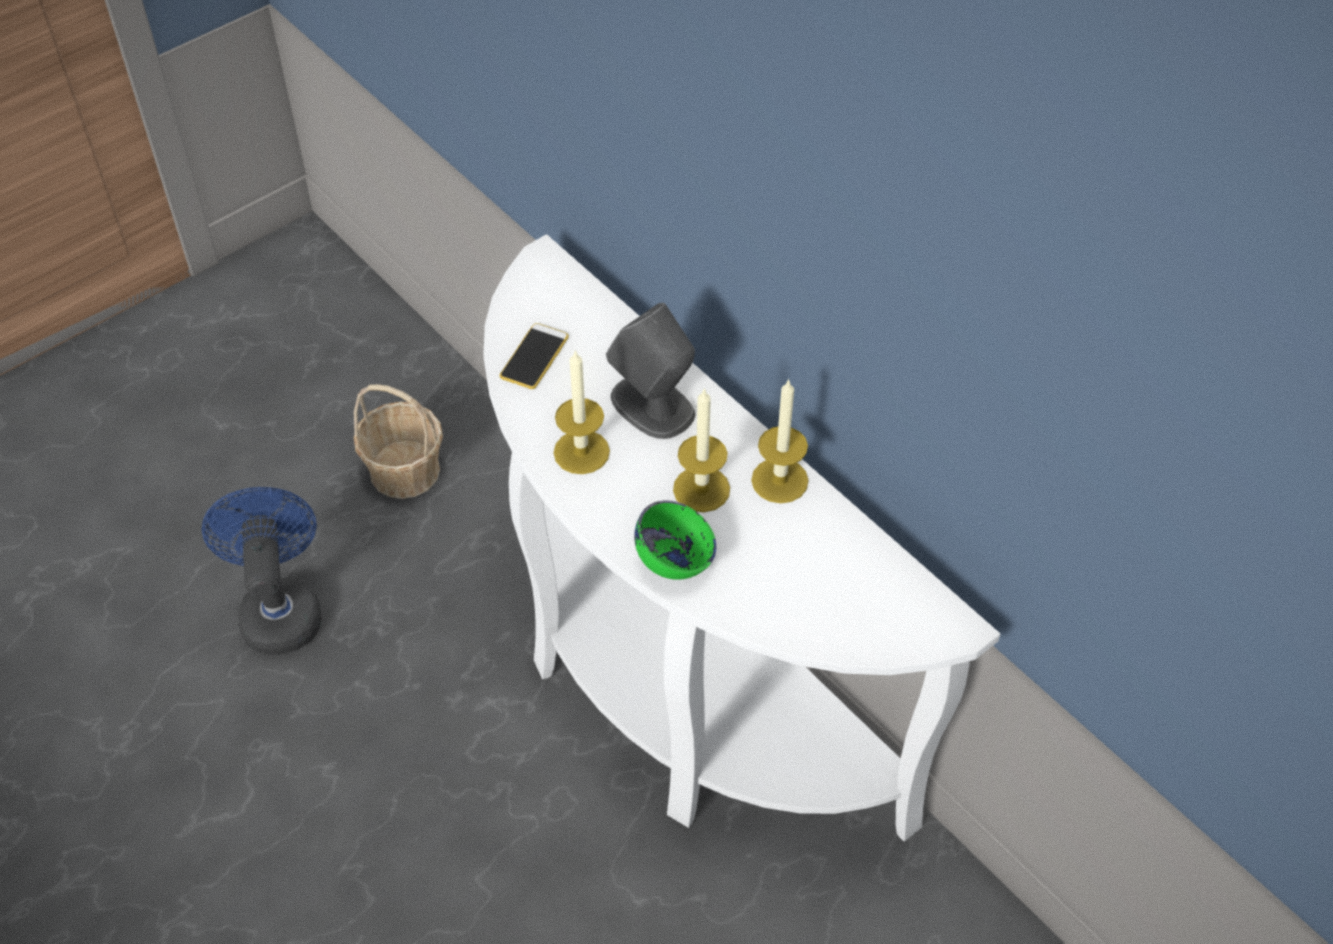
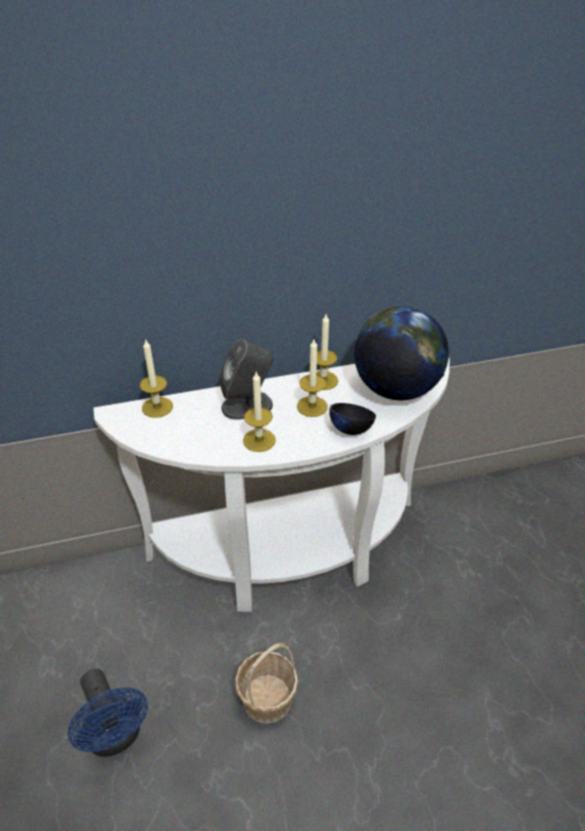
camera: 65 degrees left, 10 degrees down
(279, 609) = (116, 737): blue fan -> blue fan turned 135 degrees counterclockwise
(404, 470) = (66, 630): basket -> basket (267, 699)
(534, 357) = (179, 438): phone -> none
(586, 302) = (157, 407): none -> candle
(675, 561) = (351, 429): green bowl -> black bowl
(820, 593) = (396, 390): none -> globe

